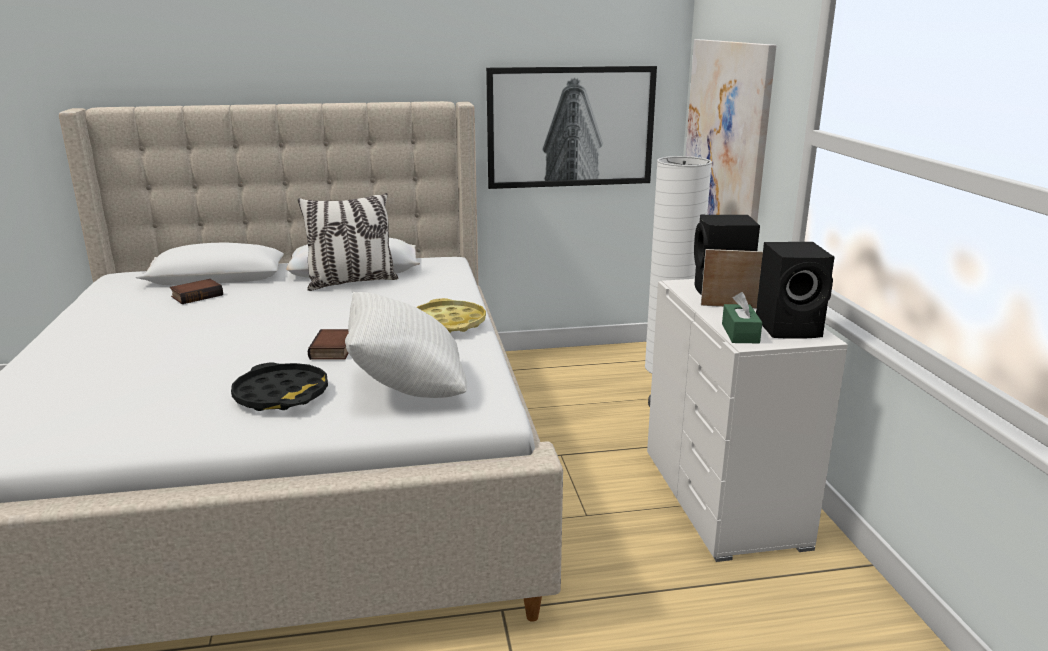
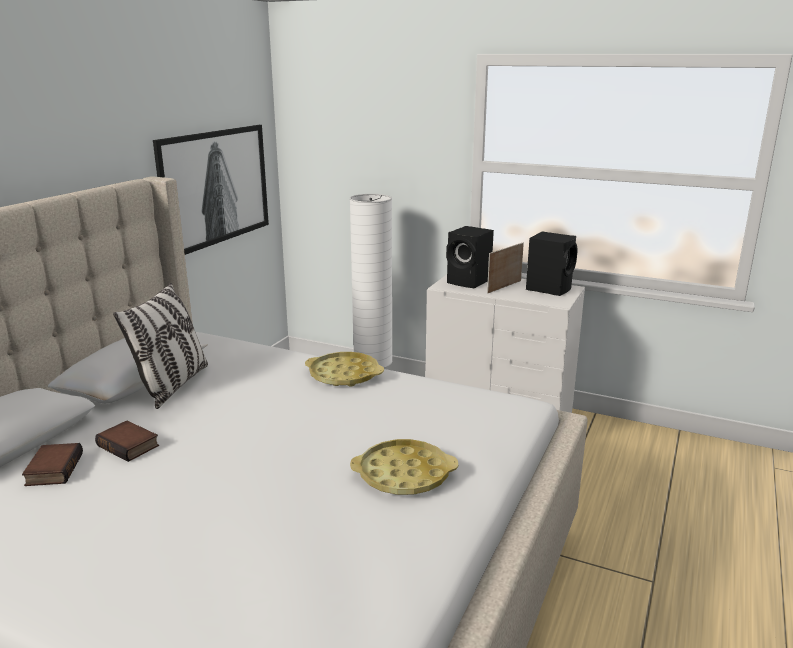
camera: 55 degrees left, 0 degrees up
(281, 395) = (404, 474): black tray -> yellow tray
(334, 350) = (334, 431): book -> book (130, 445)
(407, 388) = (451, 421): white pillow -> none
(726, 134) = (356, 173): picture -> none
(740, 333) = (544, 300): green tissue box -> none

